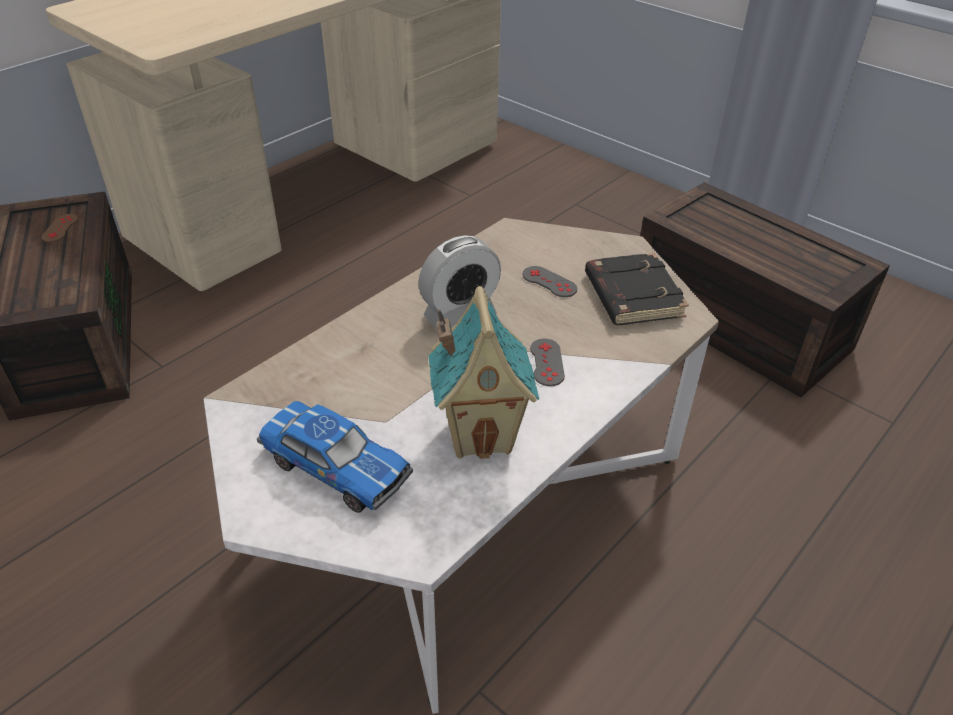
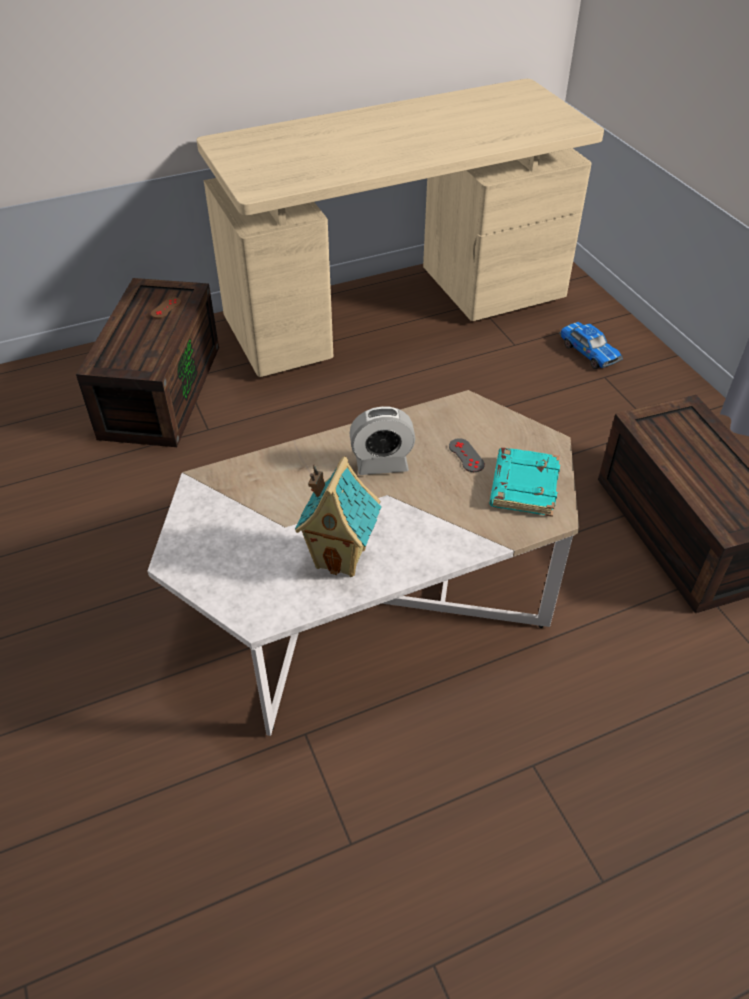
camera: 25 degrees right, 5 degrees up
(335, 467) = (235, 547): toy car -> toy car (588, 352)
(547, 362) = (421, 519): grey game controller -> none
(631, 295) = (523, 485): black book -> turquoise book

